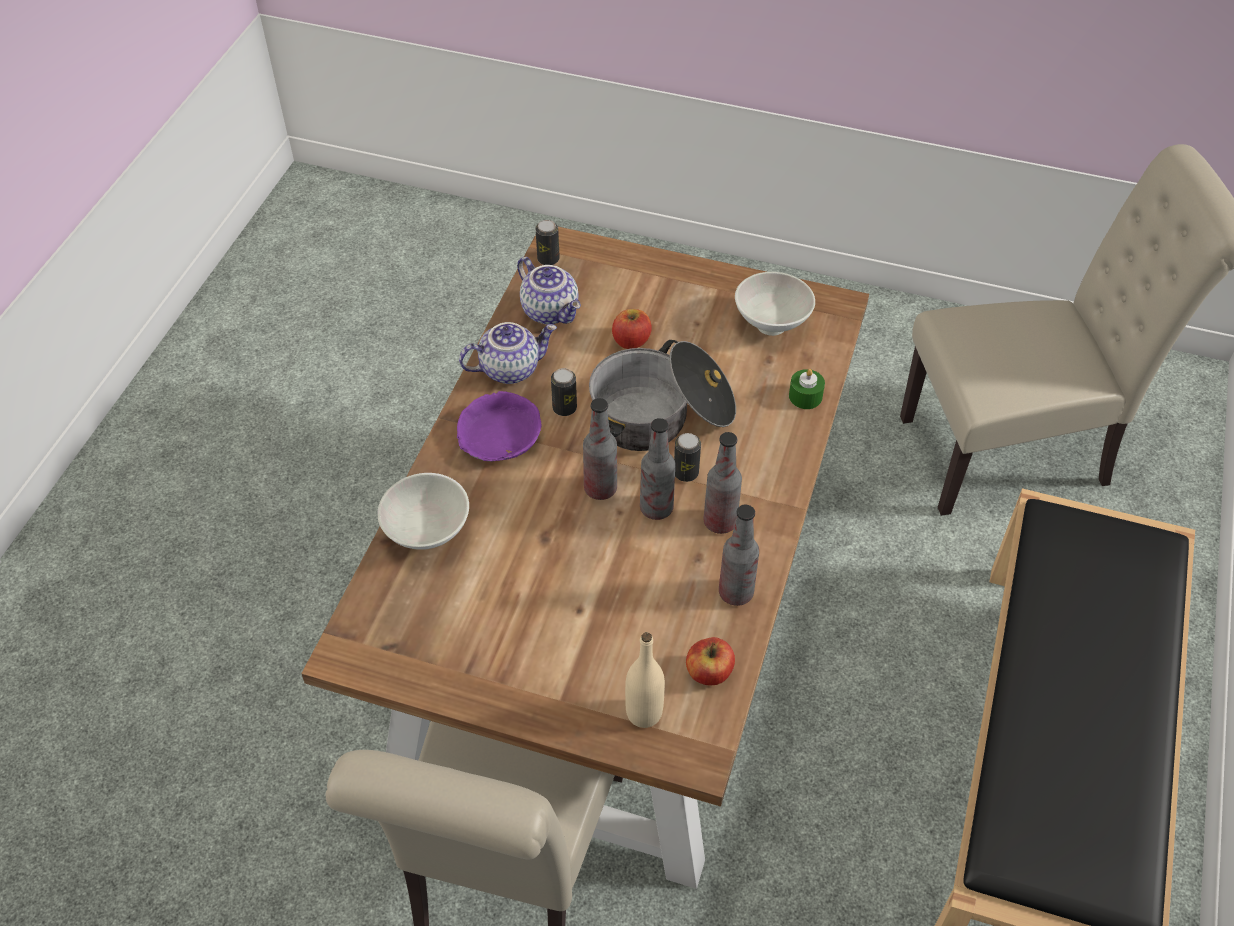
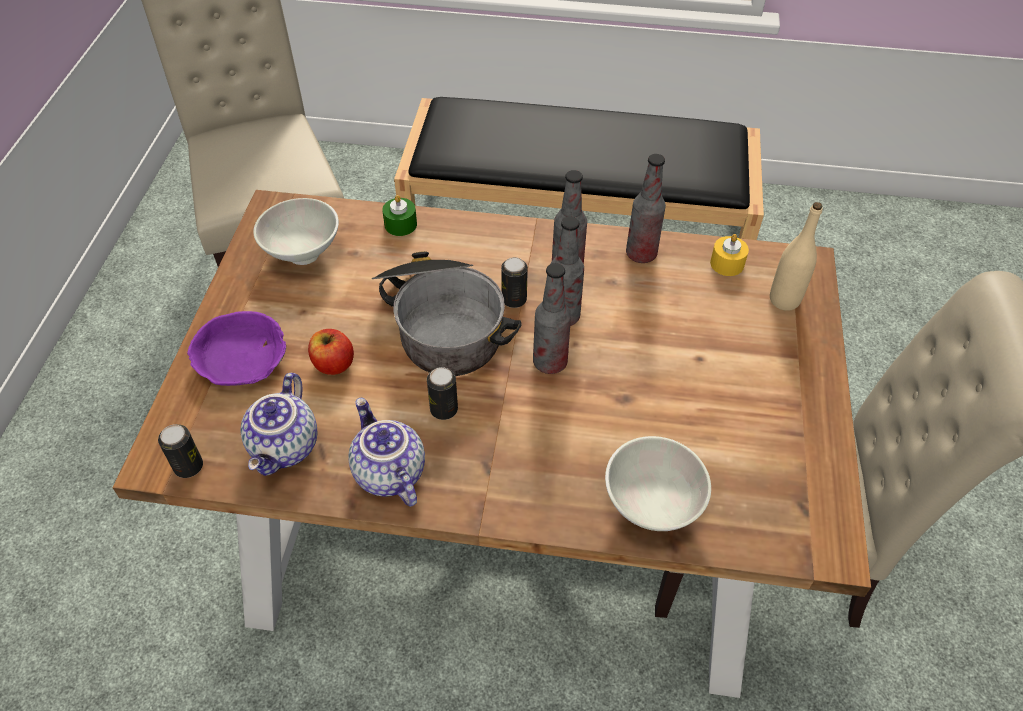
camera: 100 degrees left, 0 degrees up
(499, 437) = (497, 464): purple bowl -> purple bowl (241, 359)
(551, 311) = (286, 447): teapot -> teapot turned 150 degrees clockwise
(709, 672) = (727, 264): apple -> yellow candle

